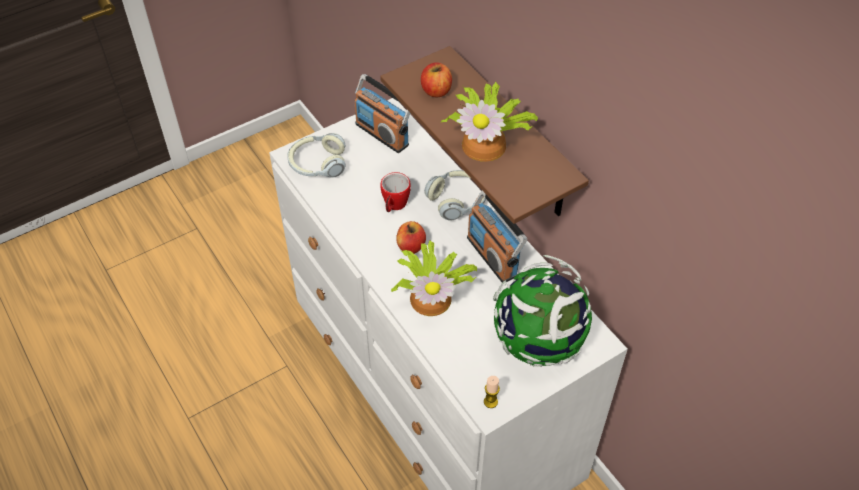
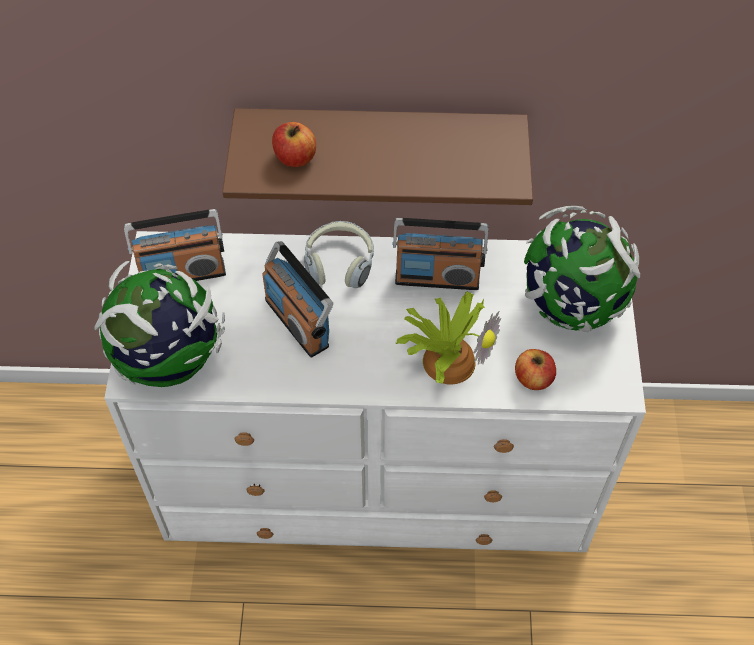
camera: 55 degrees left, 5 degrees up
(317, 164) = (170, 359): headphones -> globe
(394, 206) = (298, 322): mug -> radio
(411, 246) = (366, 339): apple -> apple (533, 378)
(486, 143) = (411, 161): potted plant -> none
(490, 402) = (611, 385): candle -> none

